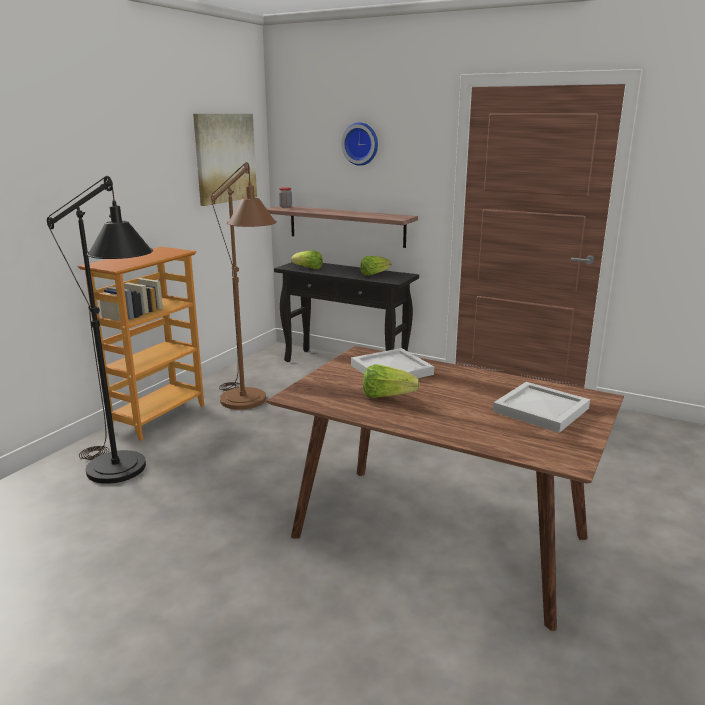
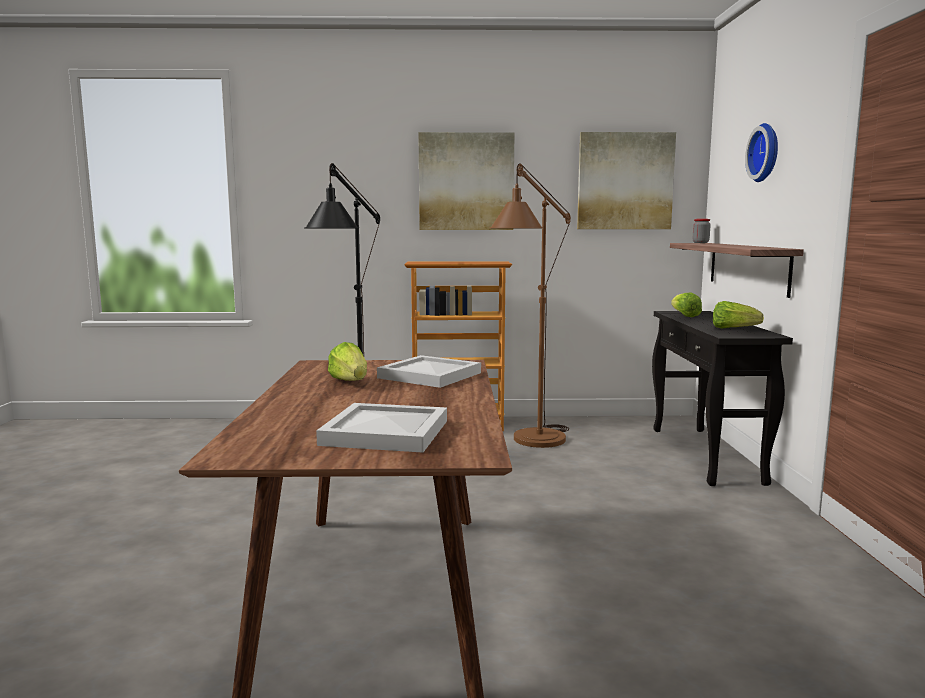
camera: 60 degrees right, 10 degrees down
(113, 168) = (466, 182): none -> picture

